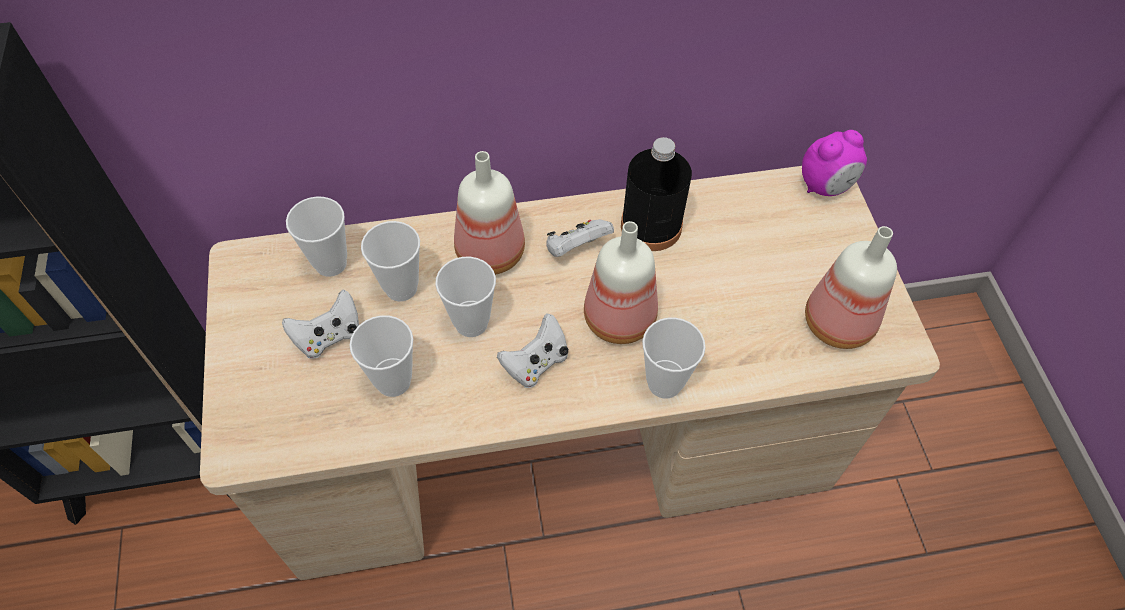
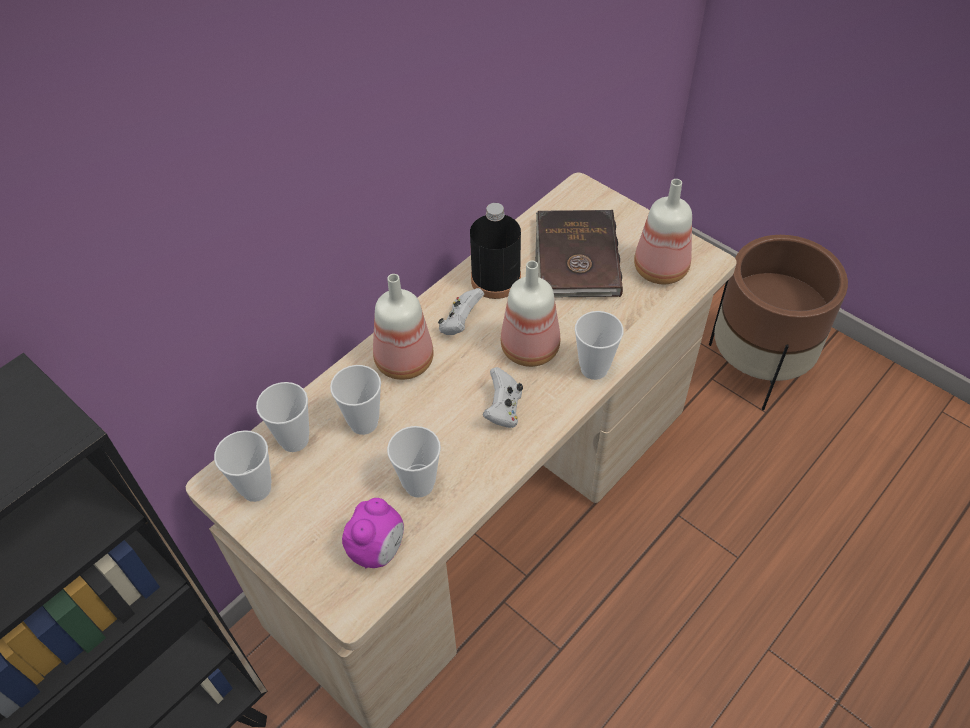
camera: 35 degrees left, 5 degrees down
(329, 336) = (343, 487): white game controller -> none
(471, 323) = (436, 413): cup -> cup (256, 488)
(754, 254) = (575, 258): none -> brown book
(825, 186) = (580, 192): alarm clock -> alarm clock (378, 549)
(959, 499) = (757, 366): none -> brown planter

